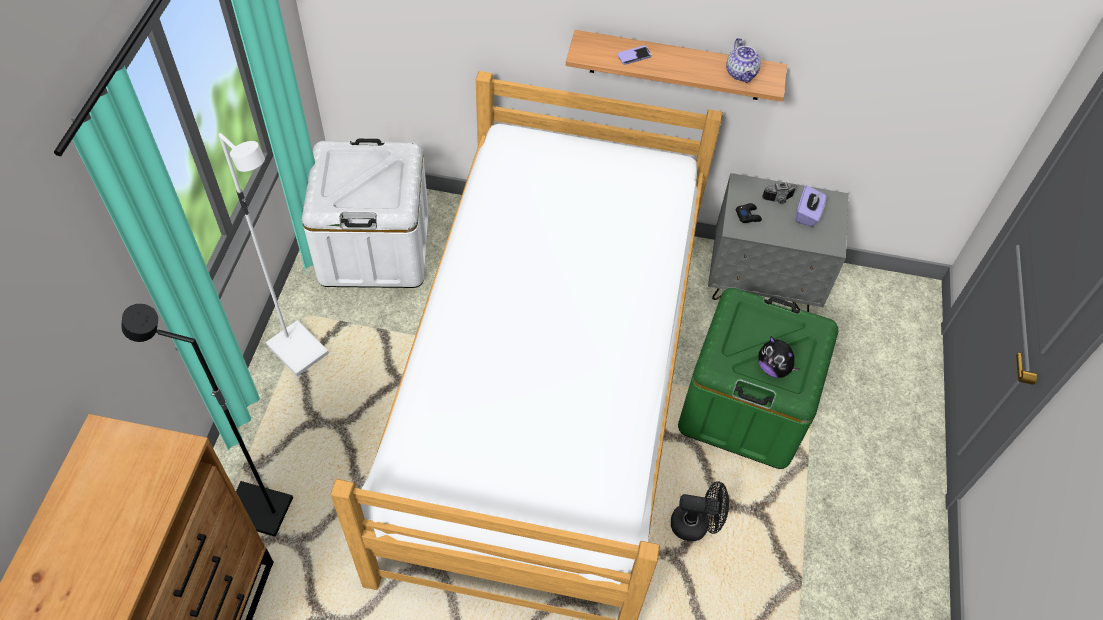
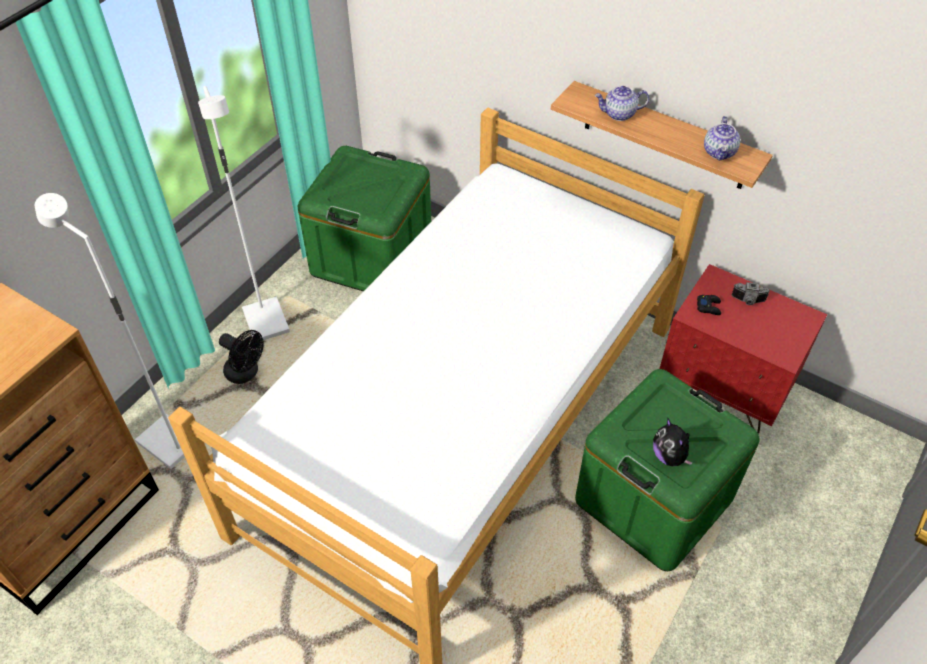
camera: 25 degrees right, 5 degrees down
(257, 511) = (167, 443): black floor lamp -> white floor lamp
(374, 247) = (371, 256): white storage box -> green storage box
(634, 56) = (619, 114): phone -> teapot
(696, 524) = (552, 594): black fan -> black fan (246, 373)
(762, 283) = (723, 390): grey nightstand -> red nightstand
(807, 214) = (772, 322): purple tissue box -> none

